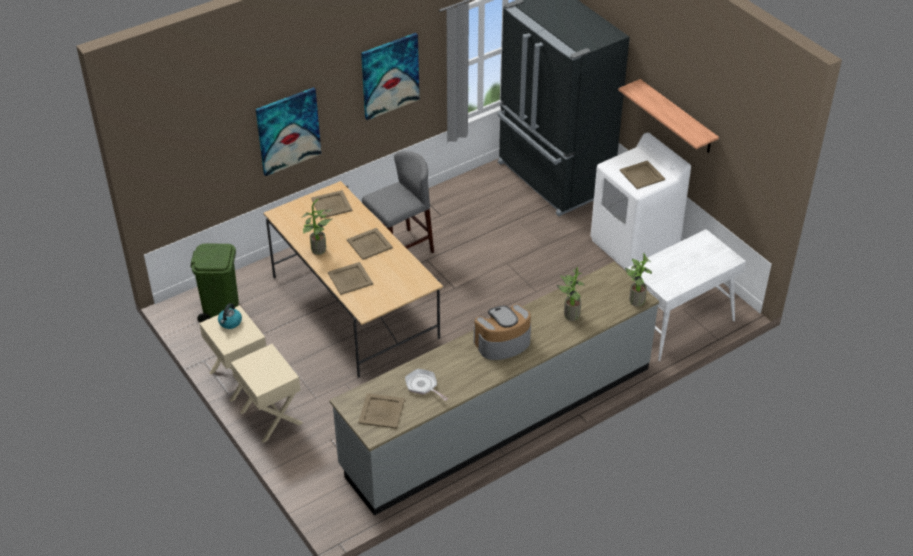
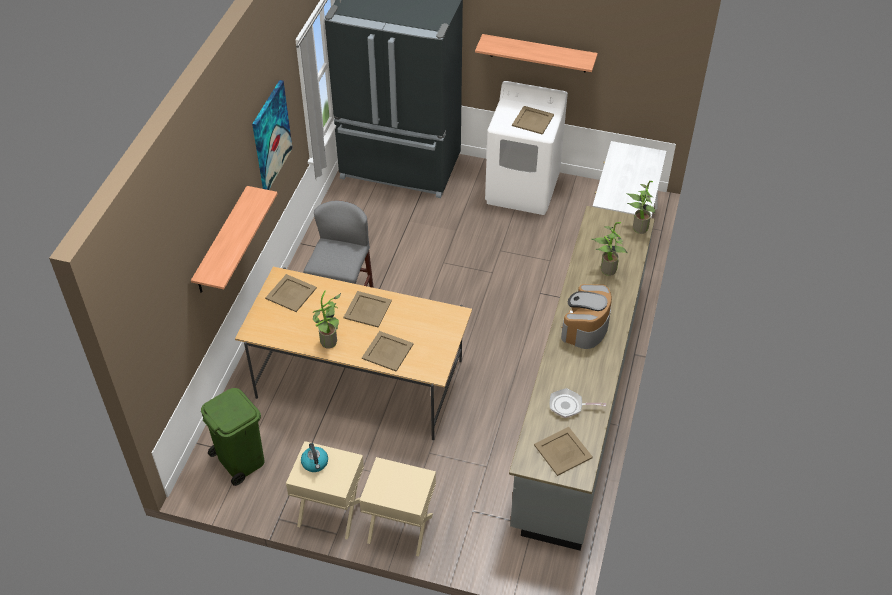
camera: 40 degrees left, 5 degrees up
(288, 131) = (221, 241): picture -> shelf

